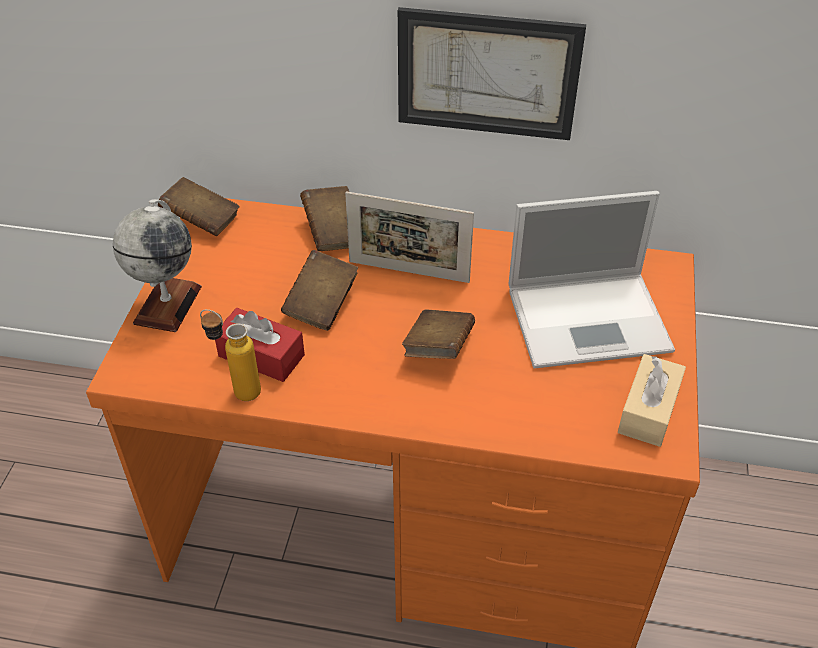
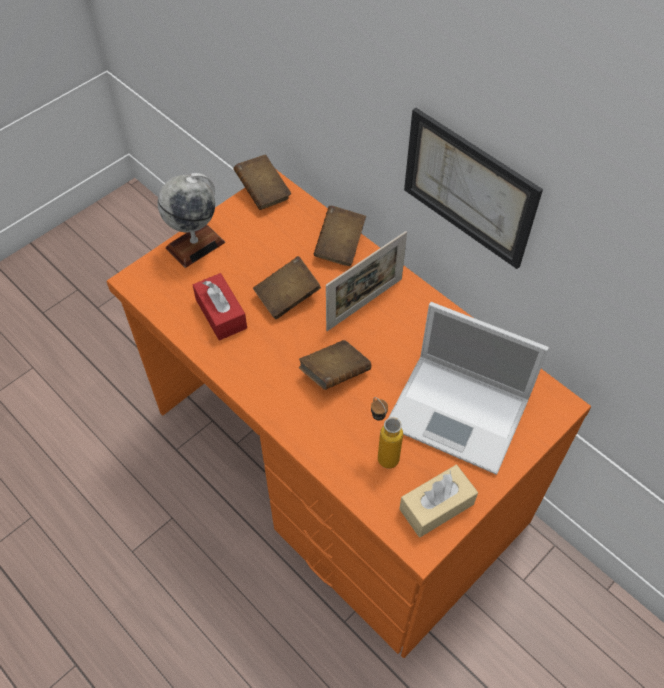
camera: 35 degrees right, 10 degrees up
(237, 389) = (188, 329): bottle -> bottle (382, 452)
(408, 272) = (364, 304): picture frame -> picture frame turned 90 degrees counterclockwise

